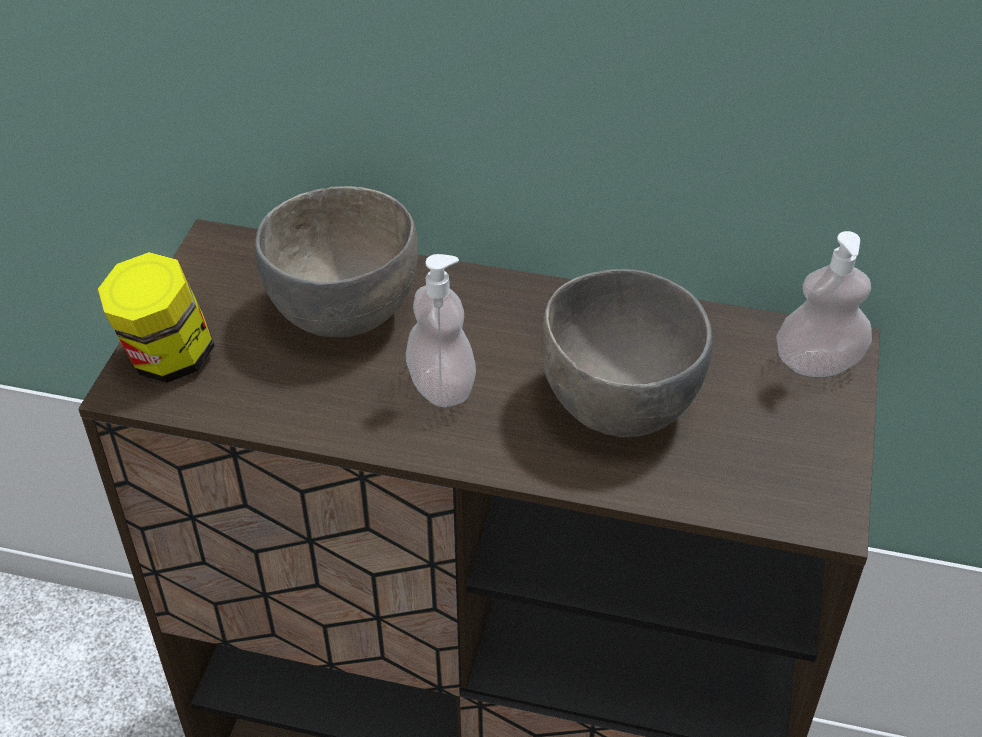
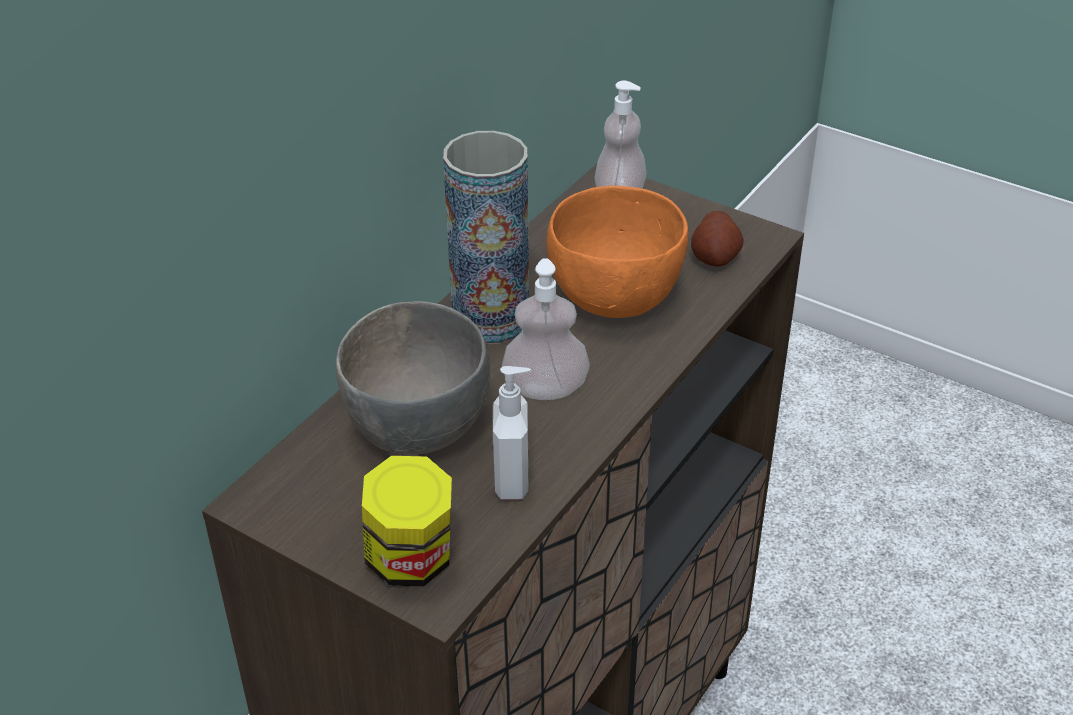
camera: 70 degrees left, 5 degrees down
(295, 398) = (513, 480): none -> soap dispenser
(532, 317) = (491, 319): none -> vase
(618, 403) = (613, 299): grey bowl -> orange bowl
(754, 476) = (715, 257): none -> potato

